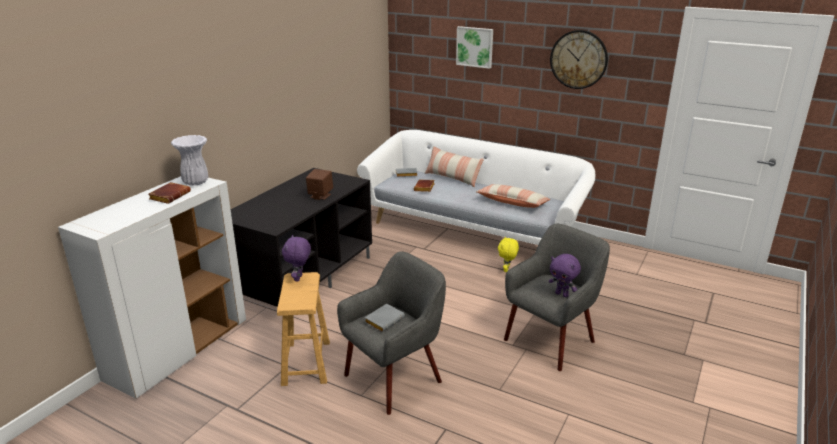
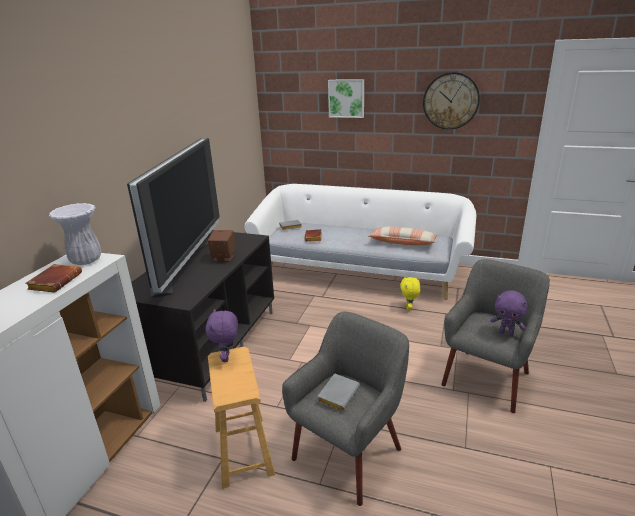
camera: 10 degrees left, 0 degrees up
(283, 198) = (184, 264): none -> television
(452, 178) = (335, 226): pillow -> none

